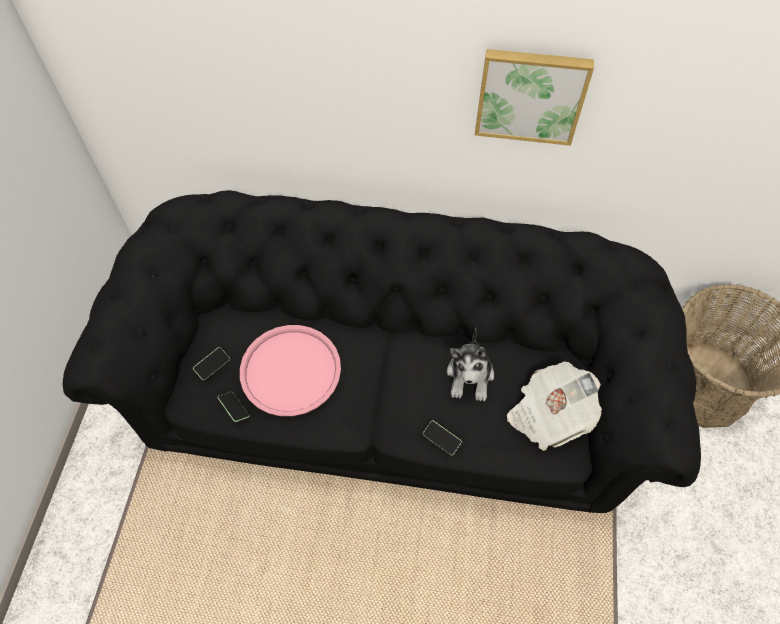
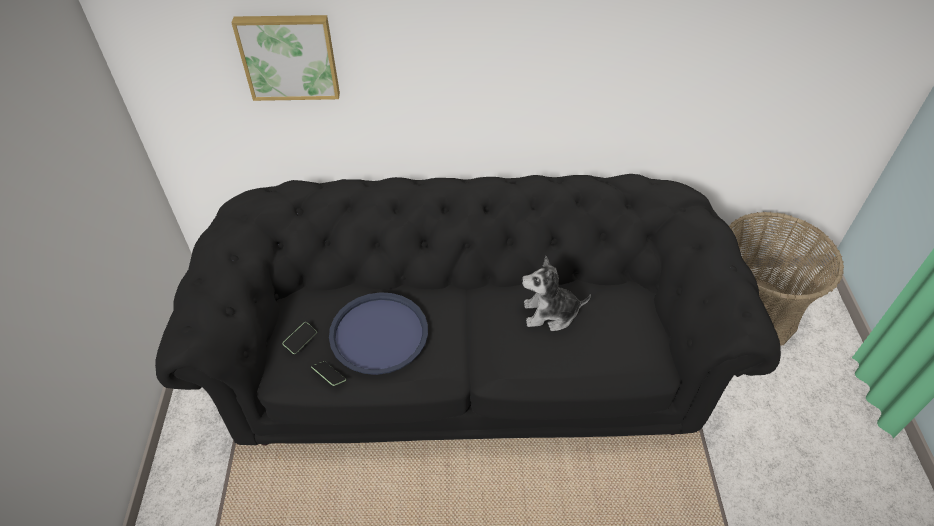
camera: 10 degrees left, 10 degrees down
(291, 371) = (379, 334): pink tray -> blue tray
(441, 439) = (536, 373): phone -> none
(470, 375) = (550, 313): plush toy -> plush toy turned 90 degrees clockwise
(530, 95) = (567, 46): picture -> picture (289, 56)
(548, 414) = (630, 336): newspaper -> none

